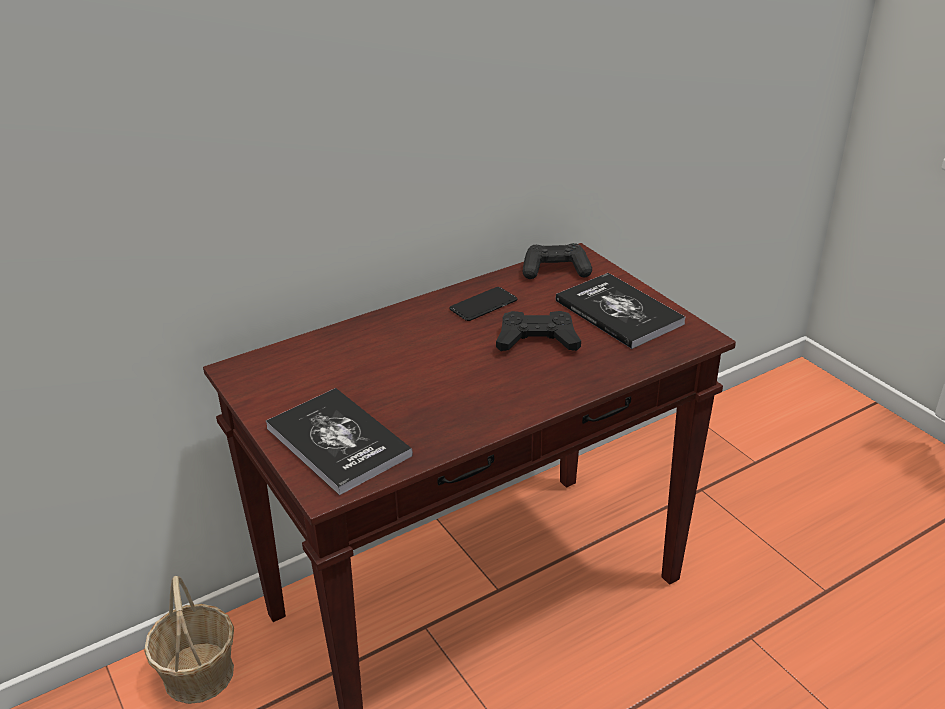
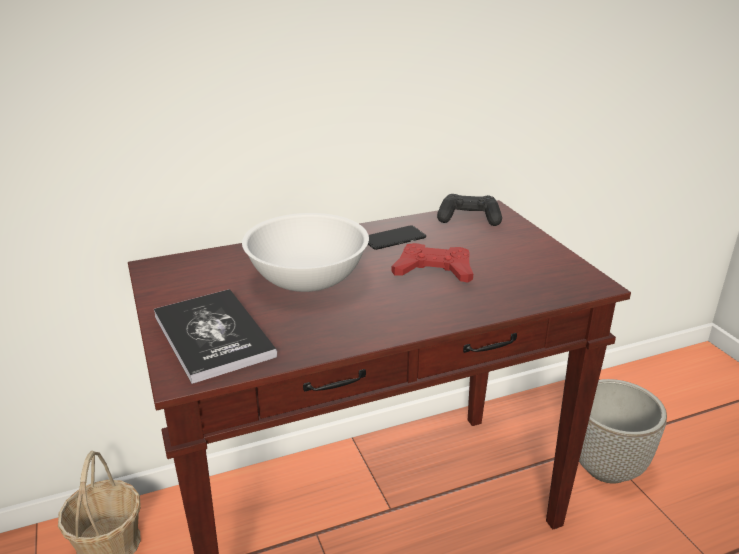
camera: 10 degrees right, 5 degrees down
(408, 364) = (306, 278): none -> white bowl
(537, 340) = (434, 271): black game controller -> red game controller
(618, 312) = (519, 256): book -> none
(713, 511) = (606, 467): none -> planter

